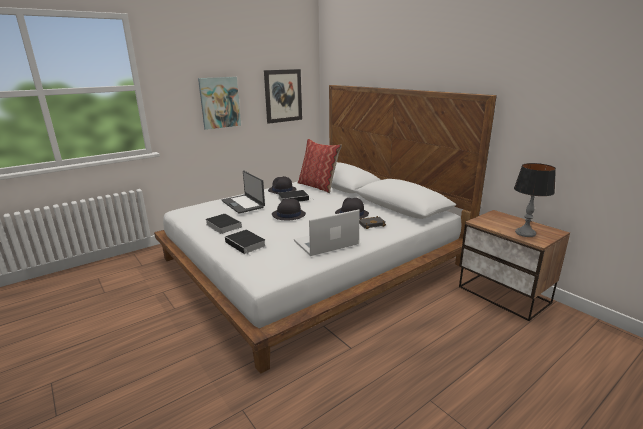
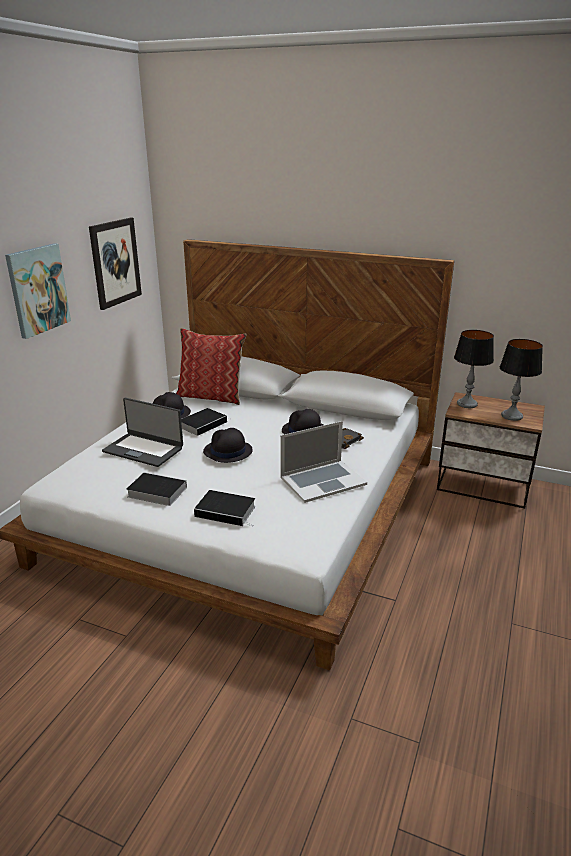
camera: 30 degrees left, 5 degrees up
(326, 243) = (322, 480): laptop -> laptop turned 150 degrees counterclockwise
(493, 218) = (467, 404): none -> table lamp

